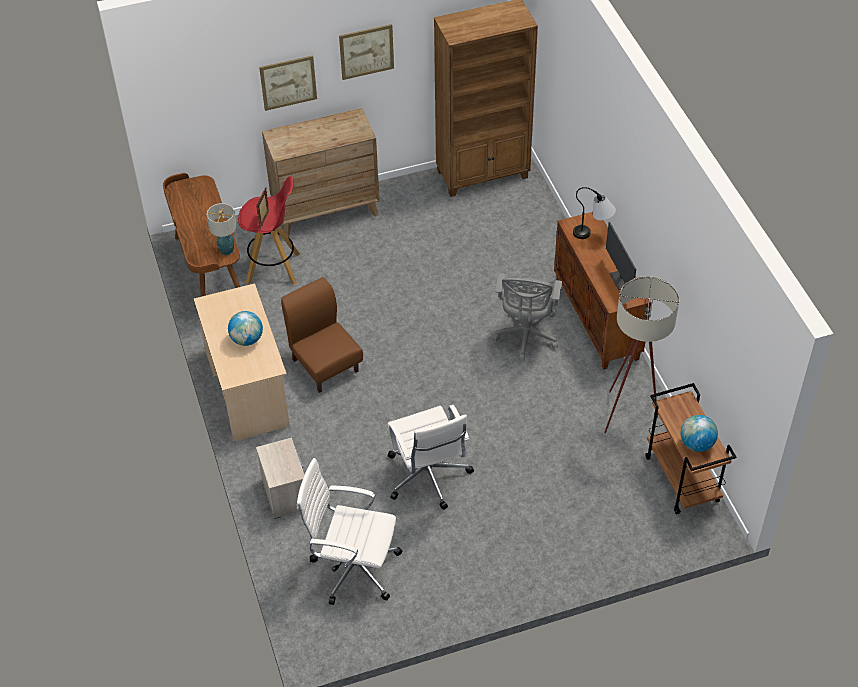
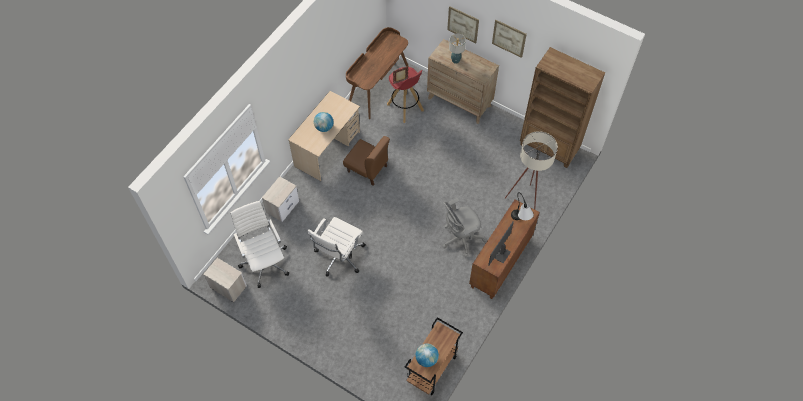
camera: 50 degrees right, 10 degrees up
(226, 250) = (369, 81): table lamp -> table lamp (455, 60)
(325, 364) = (367, 169): brown chair -> brown chair turned 105 degrees clockwise
(349, 637) = (228, 286): none -> nightstand
(631, 415) = (452, 319): beige floor lamp -> beige floor lamp (525, 202)

